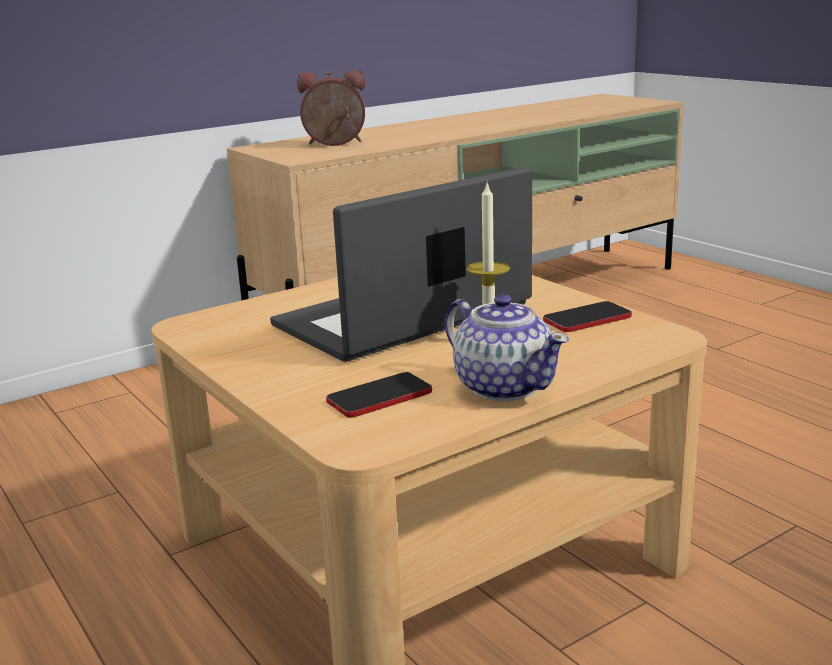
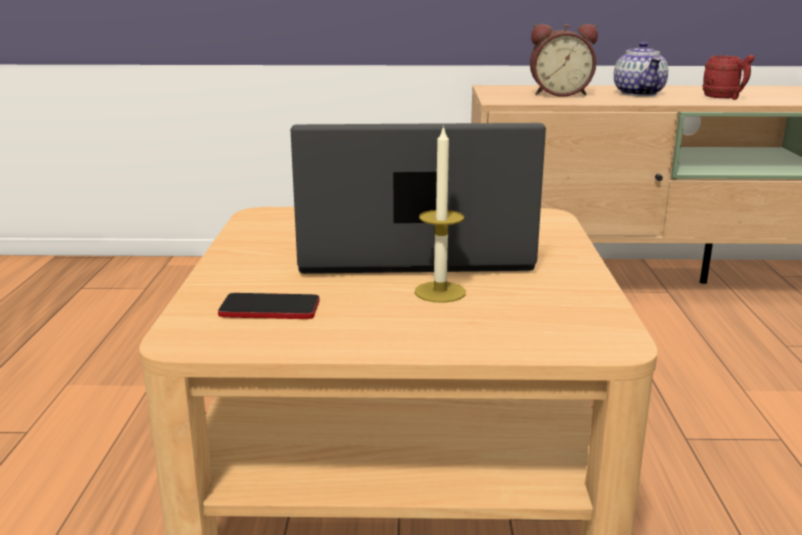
camera: 35 degrees right, 0 degrees up
(335, 144) = (559, 94): alarm clock -> alarm clock turned 150 degrees clockwise
(478, 126) = (725, 98): none -> red mug
(504, 386) = (373, 334): teapot -> teapot (639, 93)
(587, 319) = (565, 301): phone -> none

